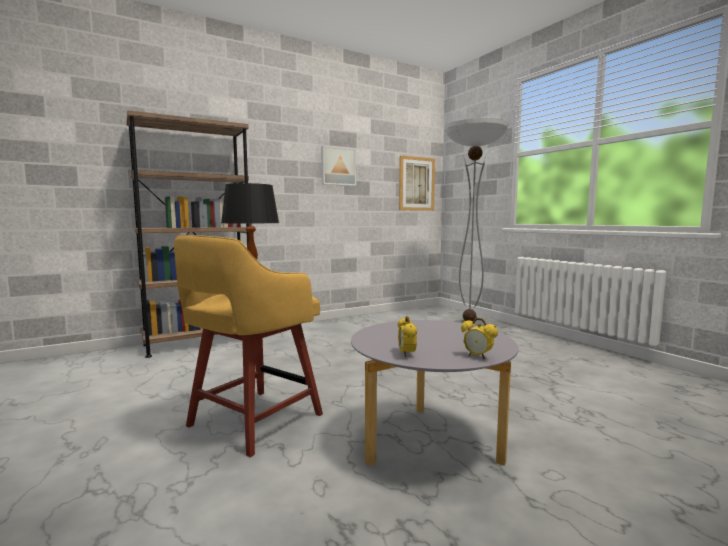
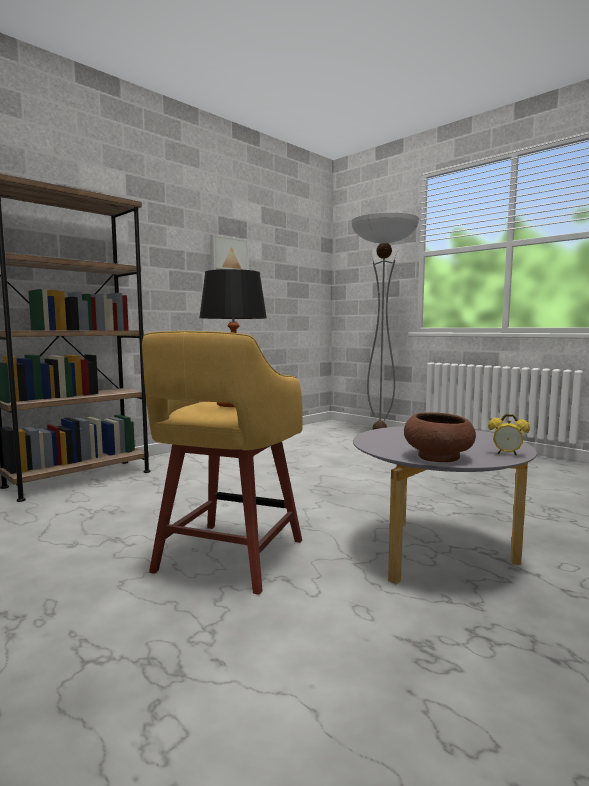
camera: 15 degrees left, 0 degrees up
(406, 354) = (438, 457): alarm clock -> brown bowl
(416, 184) = (308, 283): picture -> none

